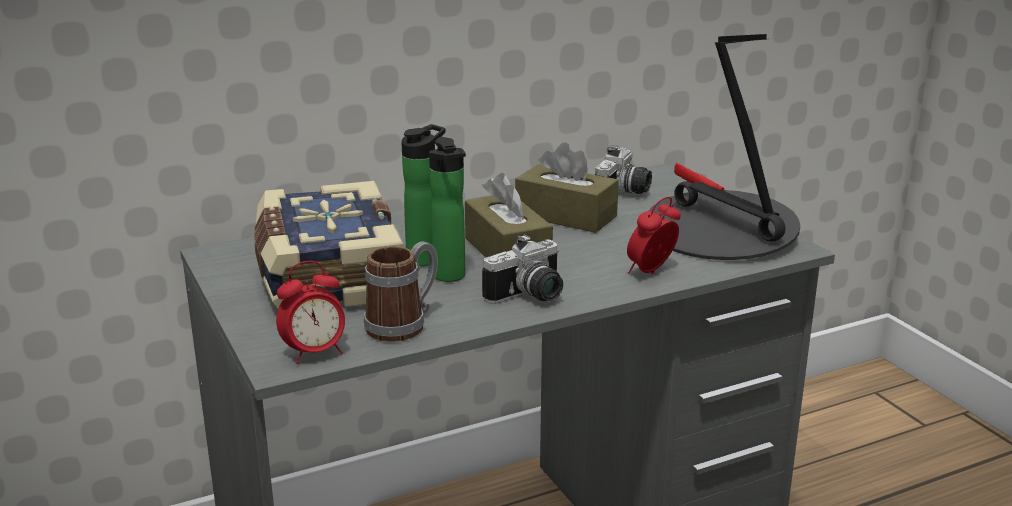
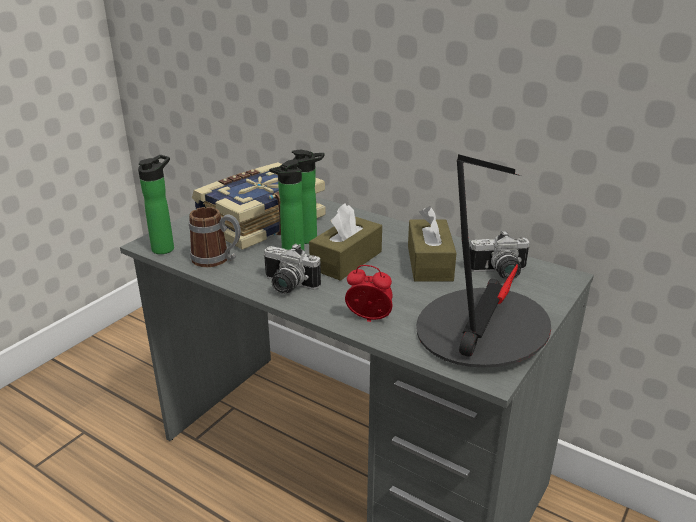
camera: 60 degrees right, 5 degrees up
(315, 353) = (165, 248): alarm clock -> bottle

